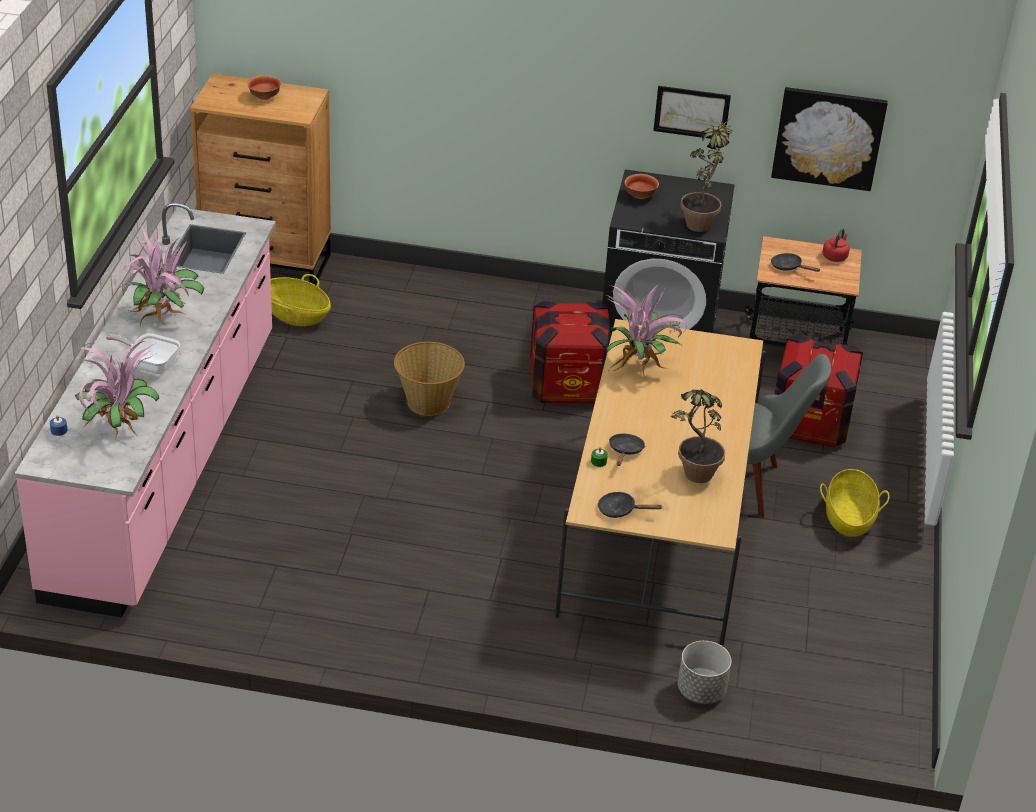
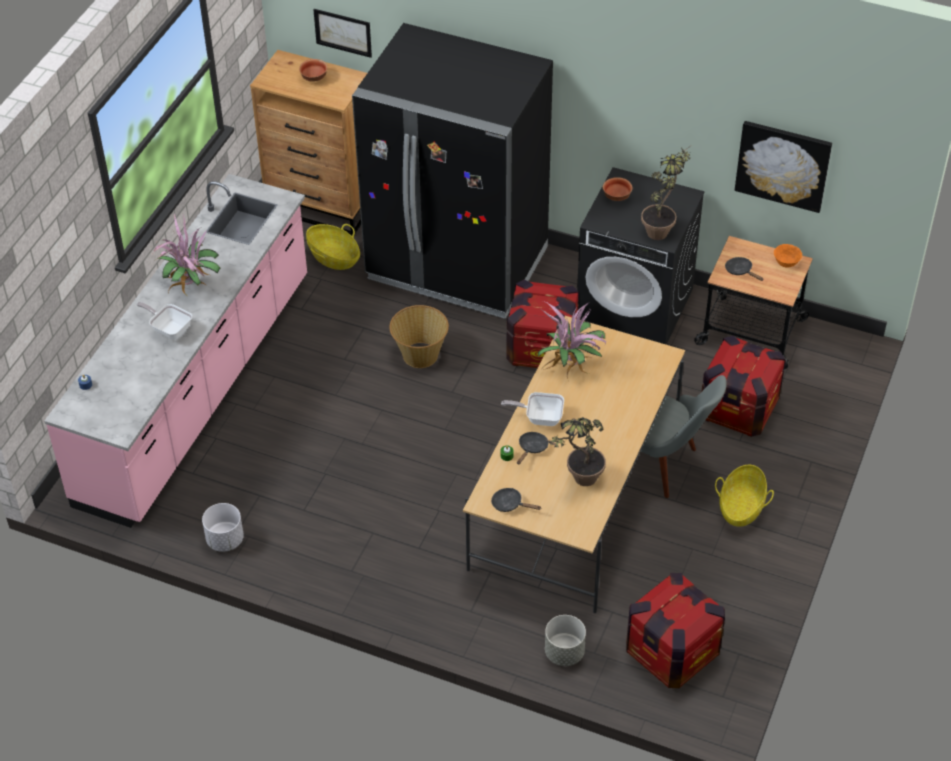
camera: 15 degrees right, 10 degrees up
(118, 430) = (130, 389): potted plant -> none
(246, 617) = (224, 540): none -> white planter
(443, 310) = (457, 265): none -> black fridge
(623, 420) = (540, 417): none -> frying pan
(691, 112) = (667, 130): picture -> picture (343, 32)
(826, 675) = (672, 652): none -> crate
(835, 256) = (786, 263): red kettle -> orange bowl

